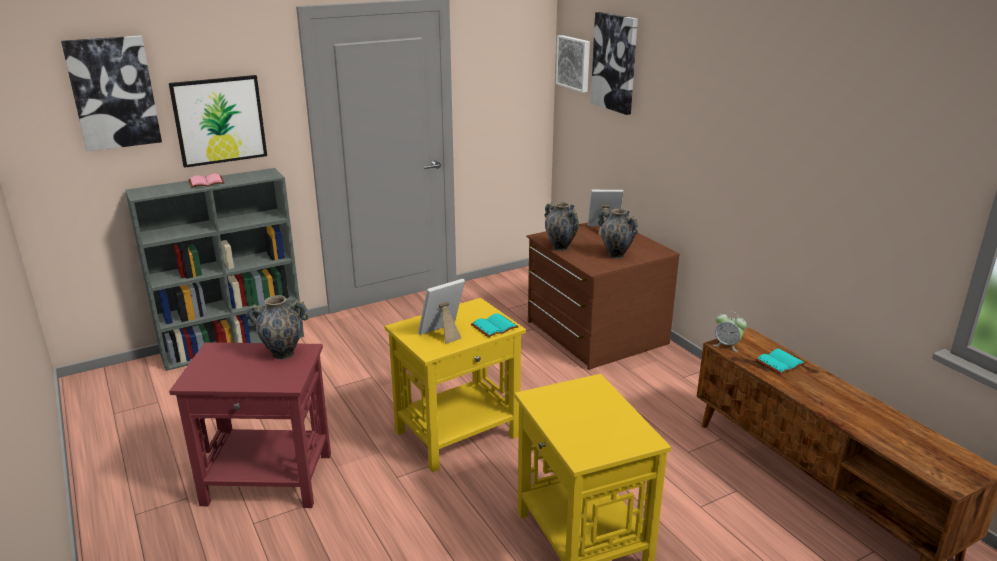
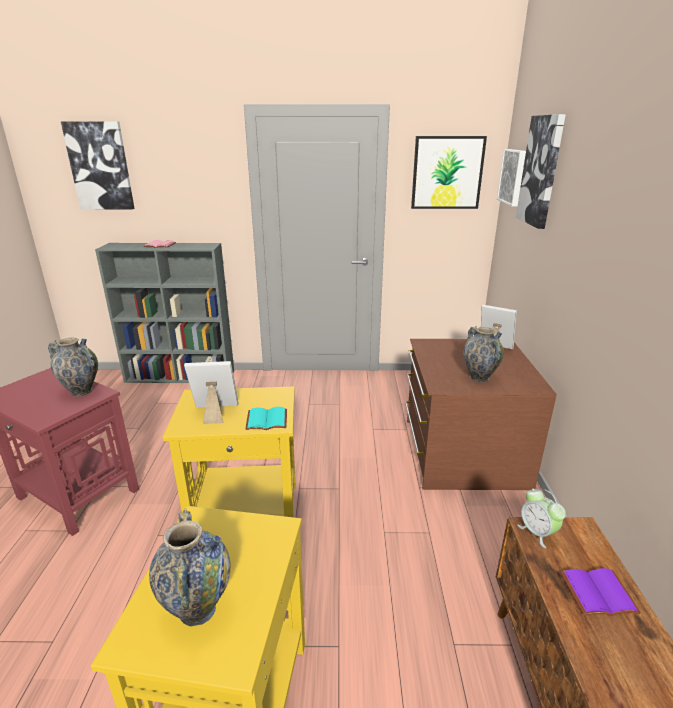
camera: 30 degrees right, 0 degrees up
(219, 120) = (178, 198): picture -> picture (447, 173)
(560, 247) = (429, 357): vase -> vase (197, 609)
(779, 362) = (598, 592): turquoise book -> purple book

